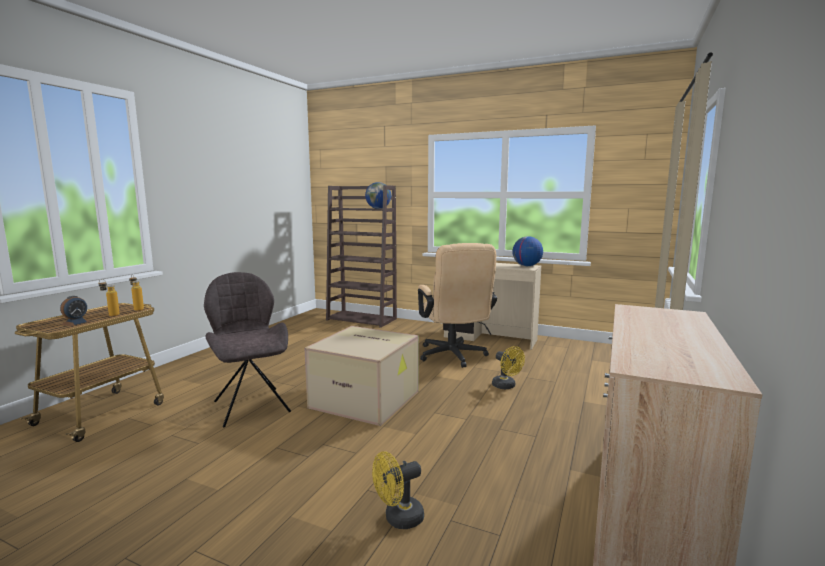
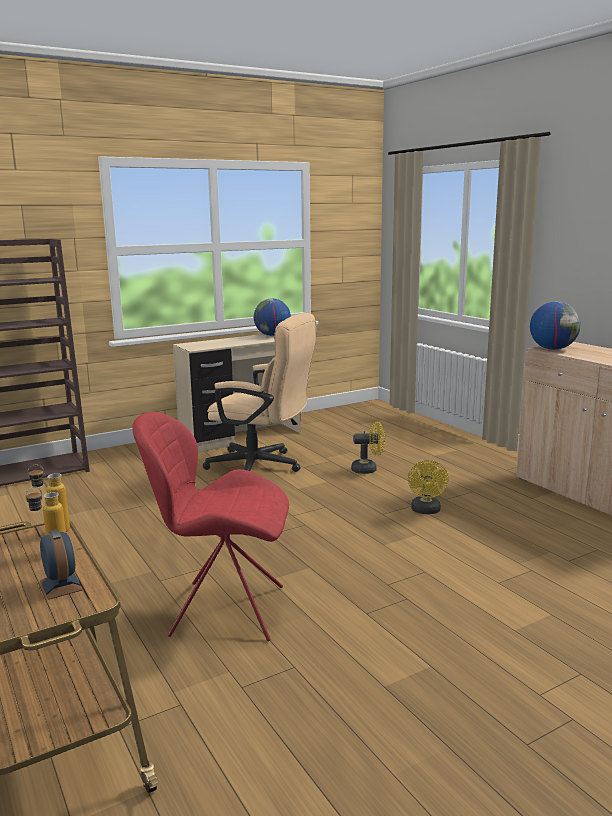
camera: 55 degrees left, 5 degrees up
(251, 405) = (223, 610): grey chair -> red chair
(367, 399) = (307, 536): cardboard box -> none
(378, 208) = (40, 279): globe -> globe (552, 349)
(398, 519) = (554, 580): yellow fan -> yellow fan (426, 511)

